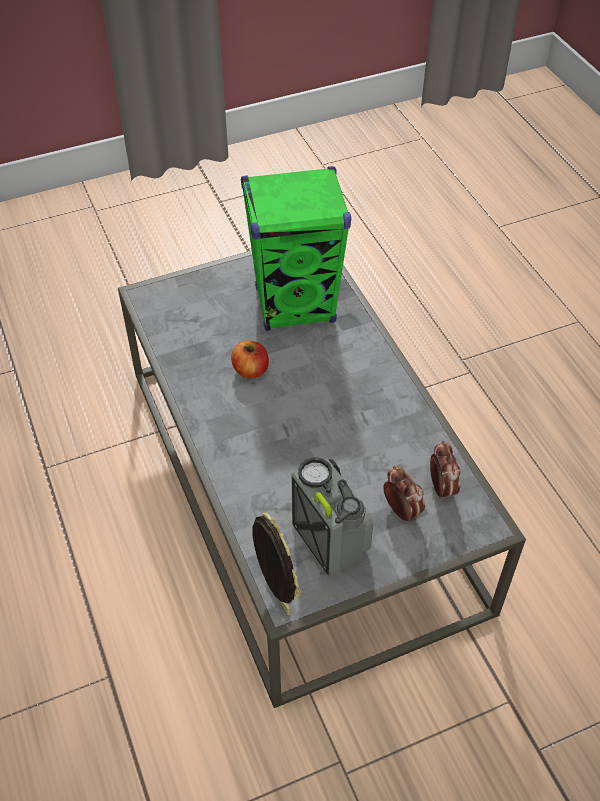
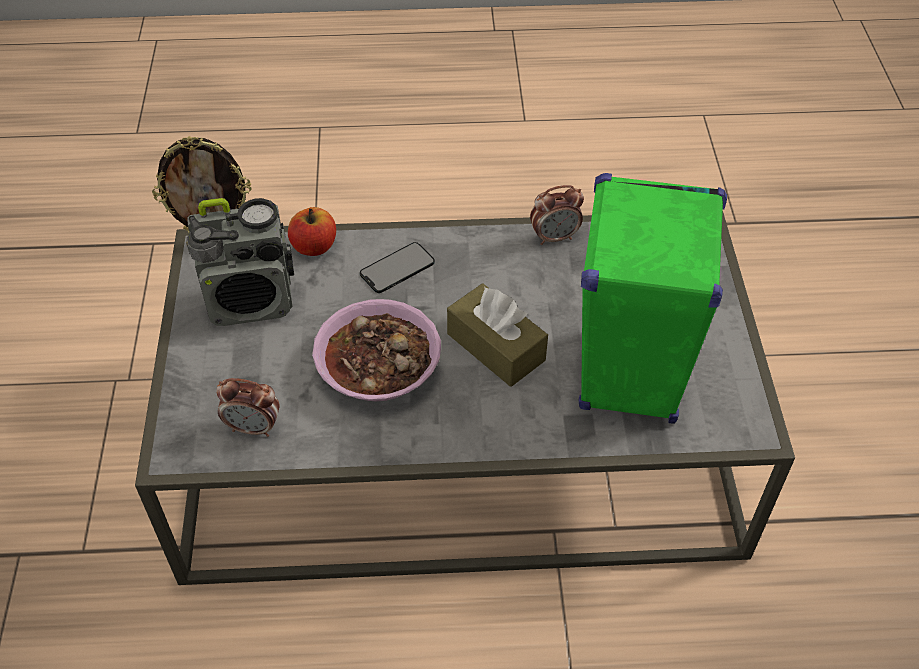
camera: 110 degrees right, 0 degrees up
(250, 370) = (528, 299): apple -> apple (314, 246)
(251, 455) = (397, 268): none -> phone
(303, 376) = (496, 347): none -> brown tissue box
(351, 435) = (379, 365): none -> bowl
(401, 510) = (247, 376): alarm clock -> alarm clock (554, 237)

